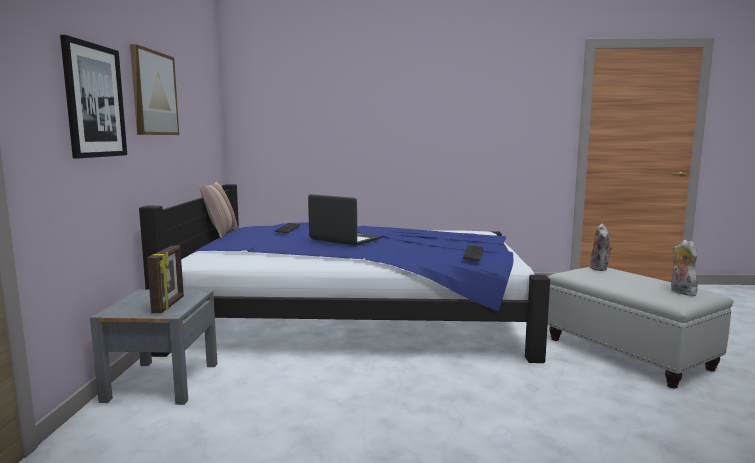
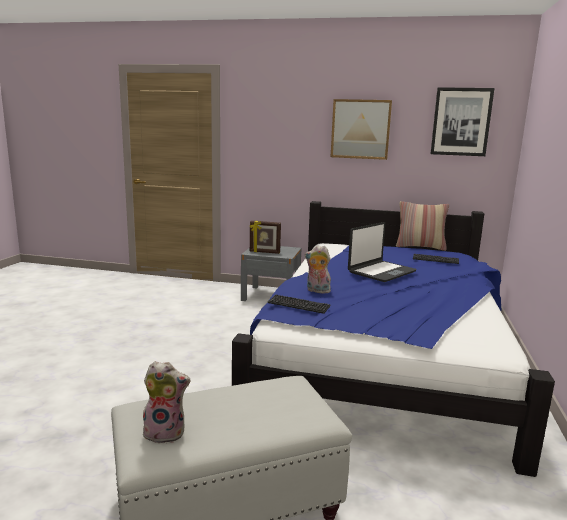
camera: 100 degrees right, 5 degrees up
(94, 101) = (288, 137): picture -> picture (461, 122)
(600, 268) = (312, 417): plush toy -> plush toy (317, 291)

